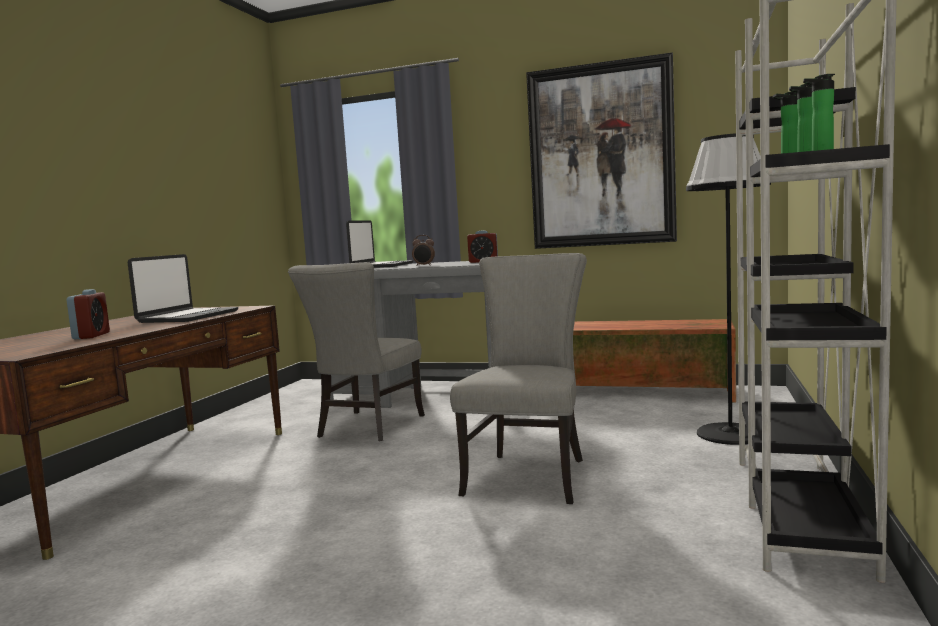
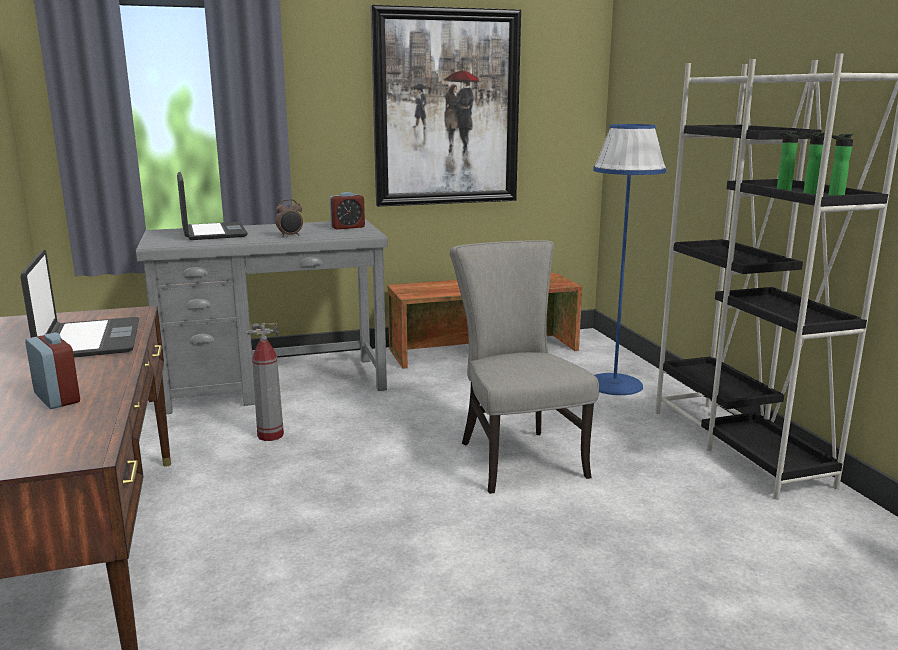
camera: 35 degrees left, 10 degrees up
(366, 428) = (270, 435): grey chair -> fire extinguisher
(730, 434) = (614, 384): black floor lamp -> blue floor lamp

